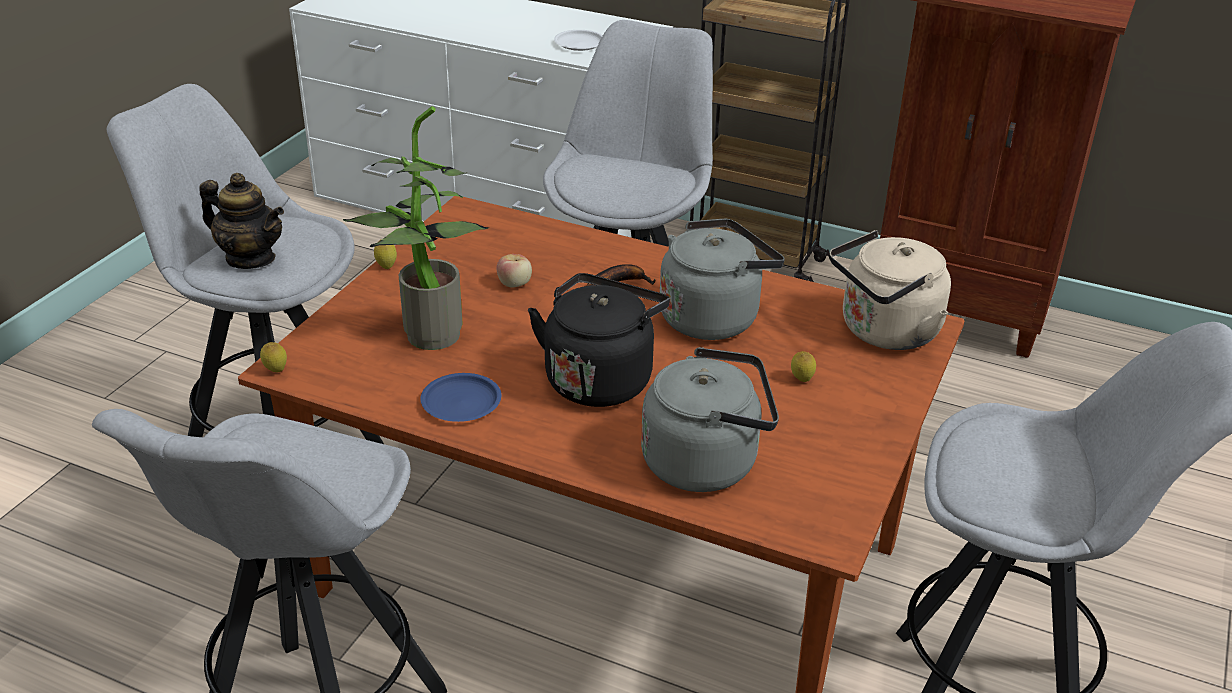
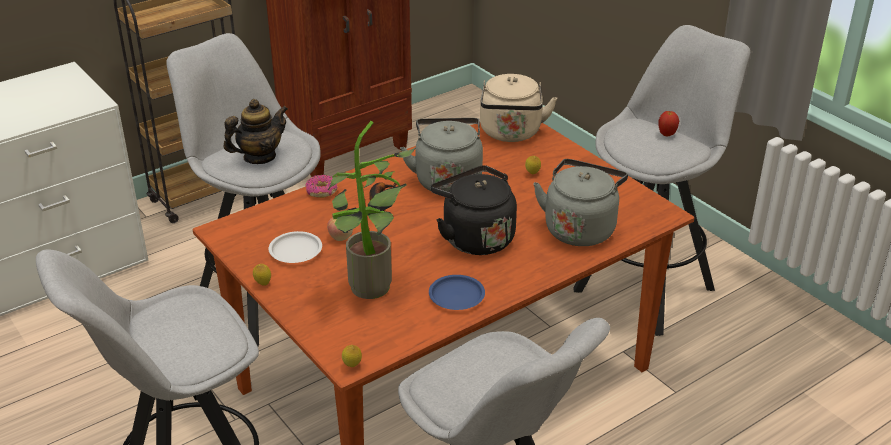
camera: 60 degrees left, 0 degrees up
(250, 258) = (187, 343): teapot -> teapot (259, 157)
(580, 44) = (48, 104): white plate -> white plate (296, 250)
(596, 242) = (322, 191): none -> donut
(1061, 477) = (666, 134): none -> apple

